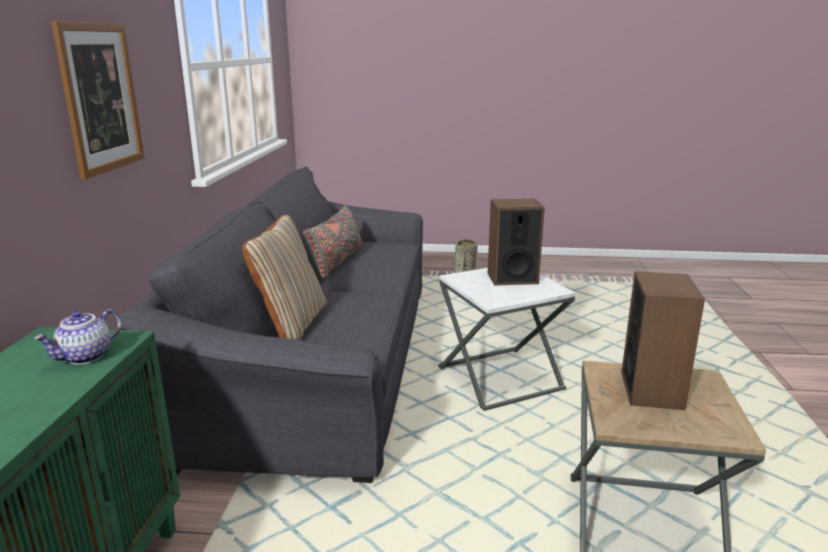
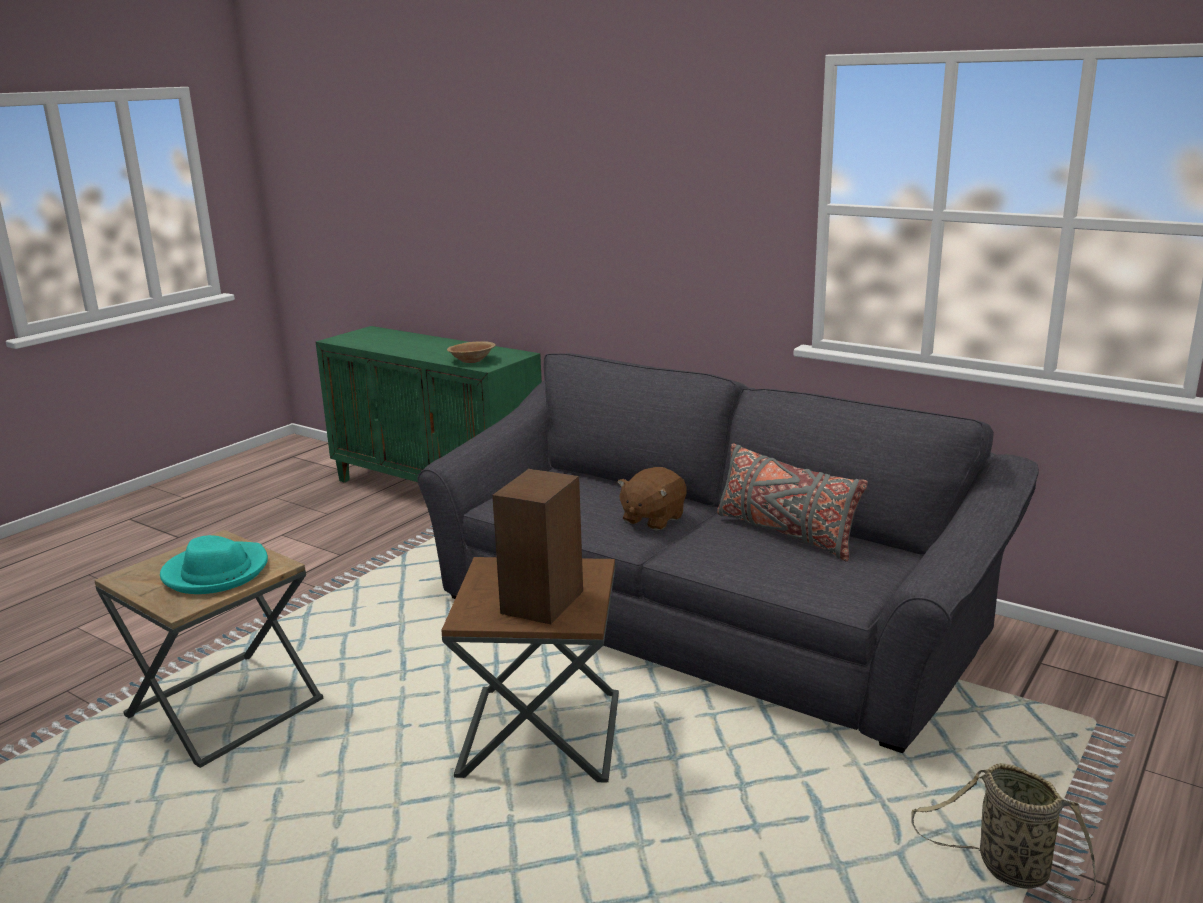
camera: 120 degrees right, 0 degrees up
(86, 357) = (472, 360): teapot -> brown bowl
(100, 98) = (650, 219): picture -> none
(291, 323) = (600, 485): beige pillow -> none
(343, 296) = (652, 519): none -> brown plush toy
(499, 378) = (541, 734): white side table -> brown side table
(652, 390) = (216, 572): speaker -> turquoise hat

